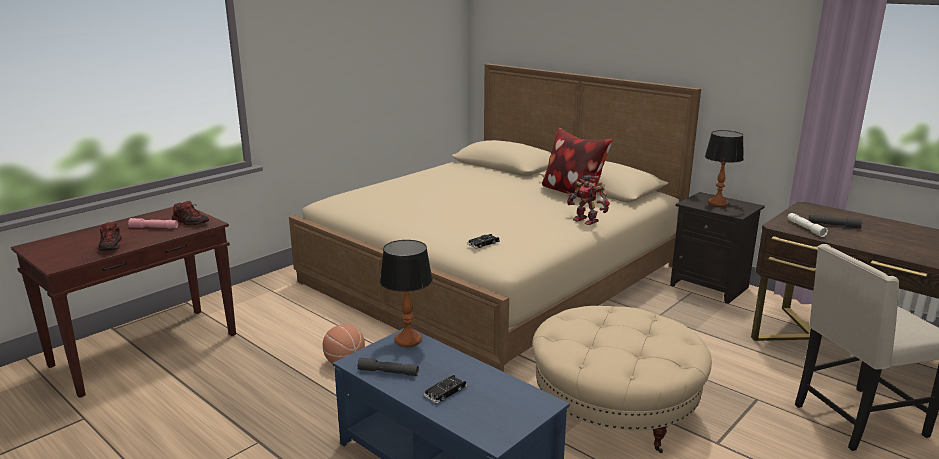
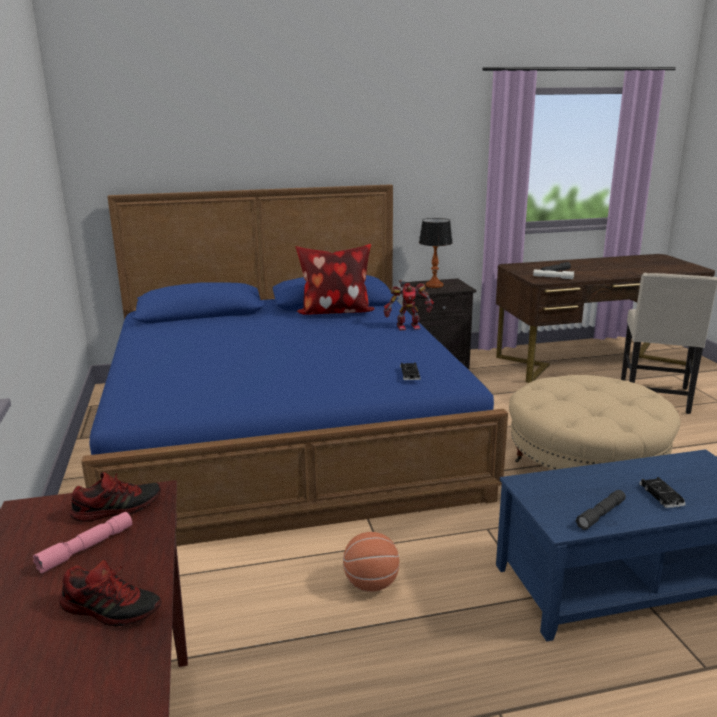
camera: 55 degrees left, 0 degrees up
(408, 340) = (535, 485): table lamp -> none
(492, 273) = (284, 431): beige bed -> blue bed

